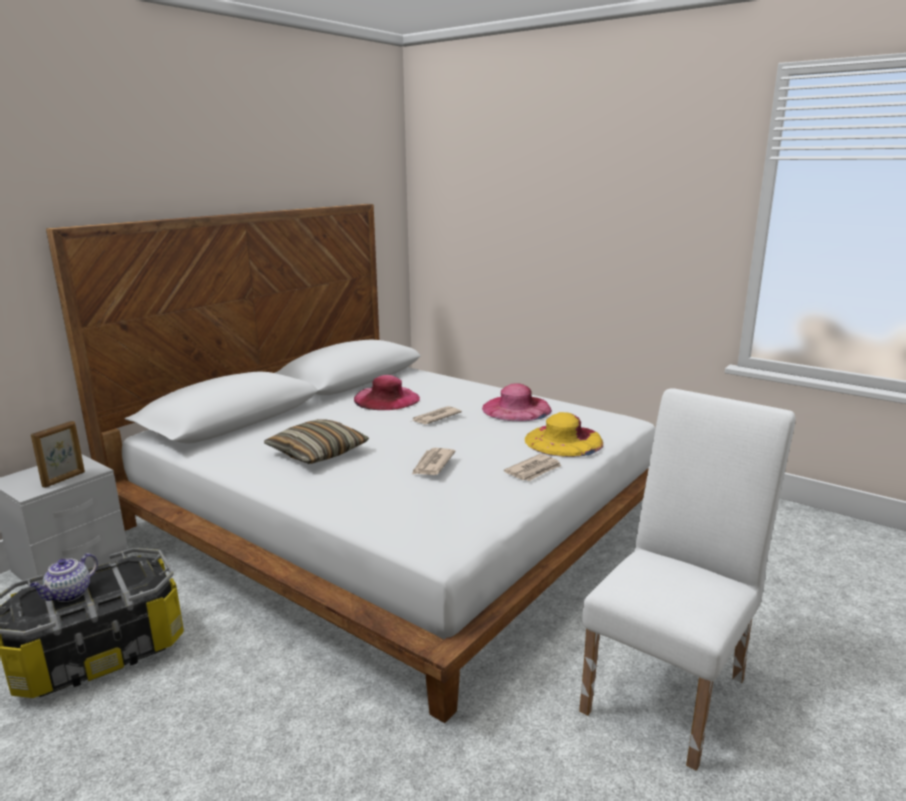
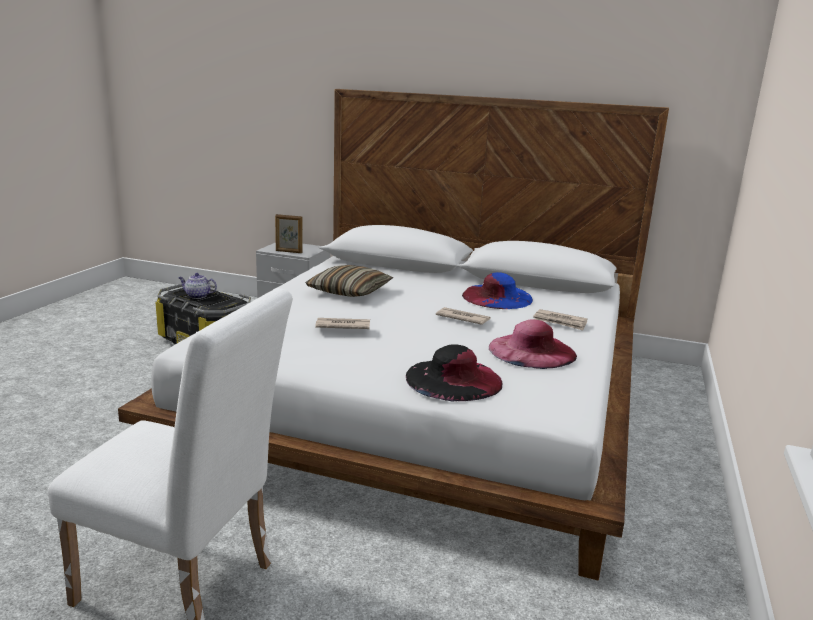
camera: 70 degrees right, 0 degrees up
(386, 398) = (497, 297): pink hat -> blue hat
(534, 470) = (361, 369): newspaper -> newspaper (560, 322)
(563, 440) = (453, 379): yellow hat -> black hat

